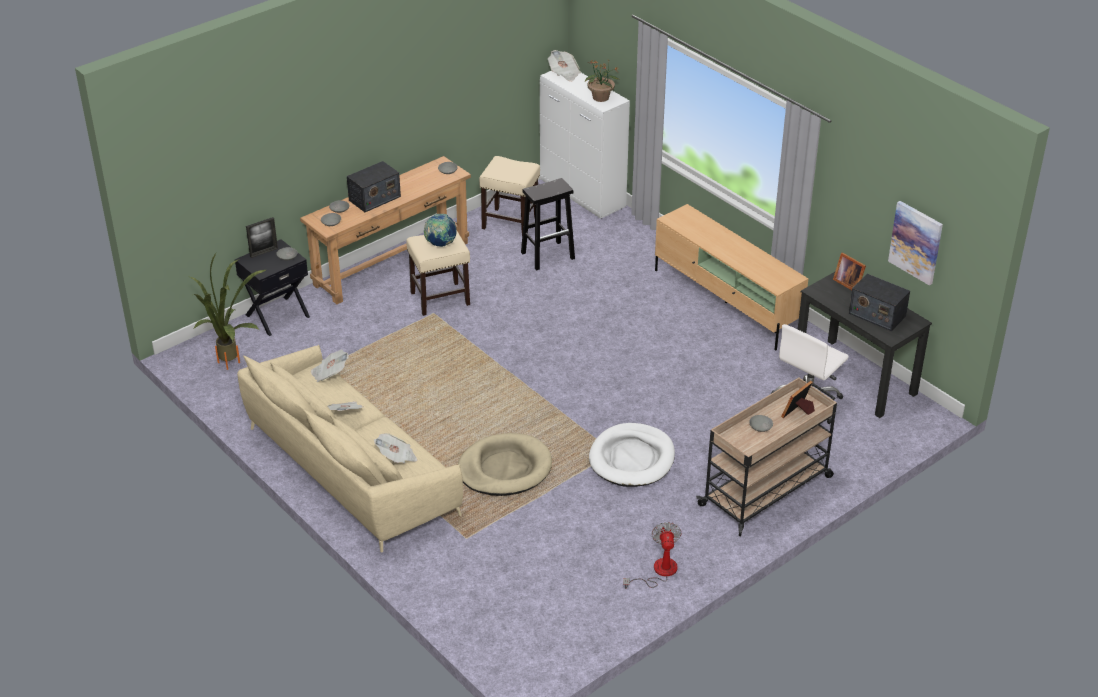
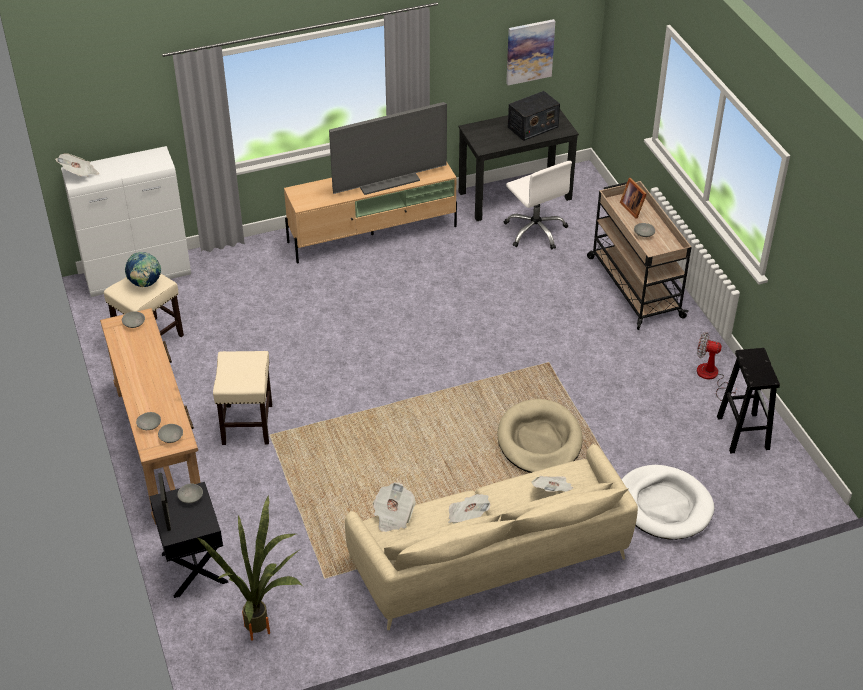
camera: 70 degrees left, 5 degrees up
(374, 198) = (146, 391): radio -> none
(440, 244) = (243, 368): globe -> globe (145, 284)
(548, 255) = (225, 326): black stool -> black stool (742, 432)
(601, 98) = (147, 162): potted plant -> none
(632, 458) = (561, 353): white dog bed -> white dog bed (664, 505)
(742, 256) = (387, 179): none -> television
(848, 283) = (481, 128): picture frame -> none

